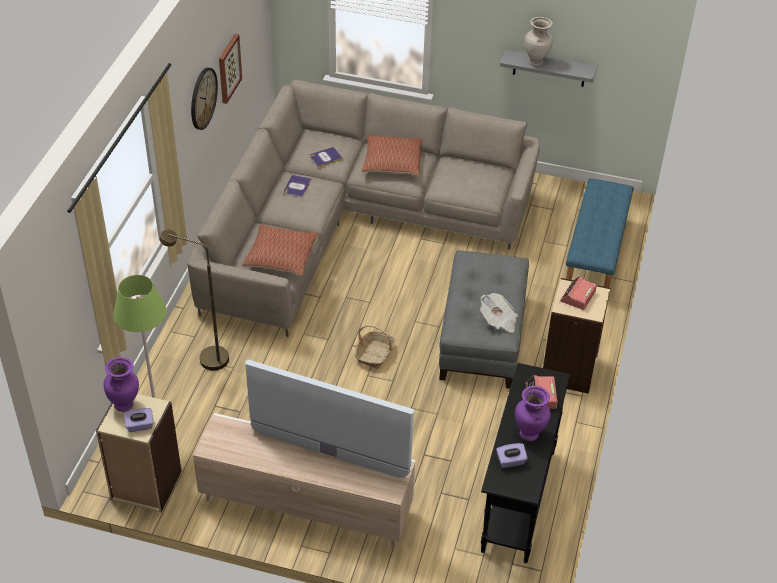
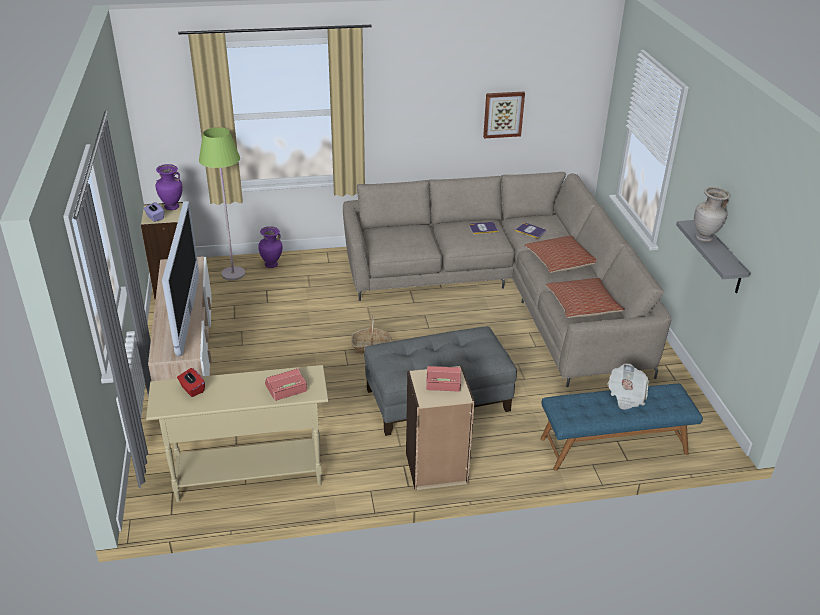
camera: 65 degrees right, 10 degrees down
(203, 98) = (447, 108): wall clock -> none
(206, 358) = (311, 273): brown floor lamp -> none
(281, 257) = (396, 243): pillow -> pillow (582, 306)
(498, 320) = (411, 368): newspaper -> newspaper (626, 396)
(511, 461) = (192, 389): purple tissue box -> red tissue box
(517, 501) = (248, 476): black console table -> beige console table
(529, 434) = (232, 392): purple vase -> purple vase (271, 265)

